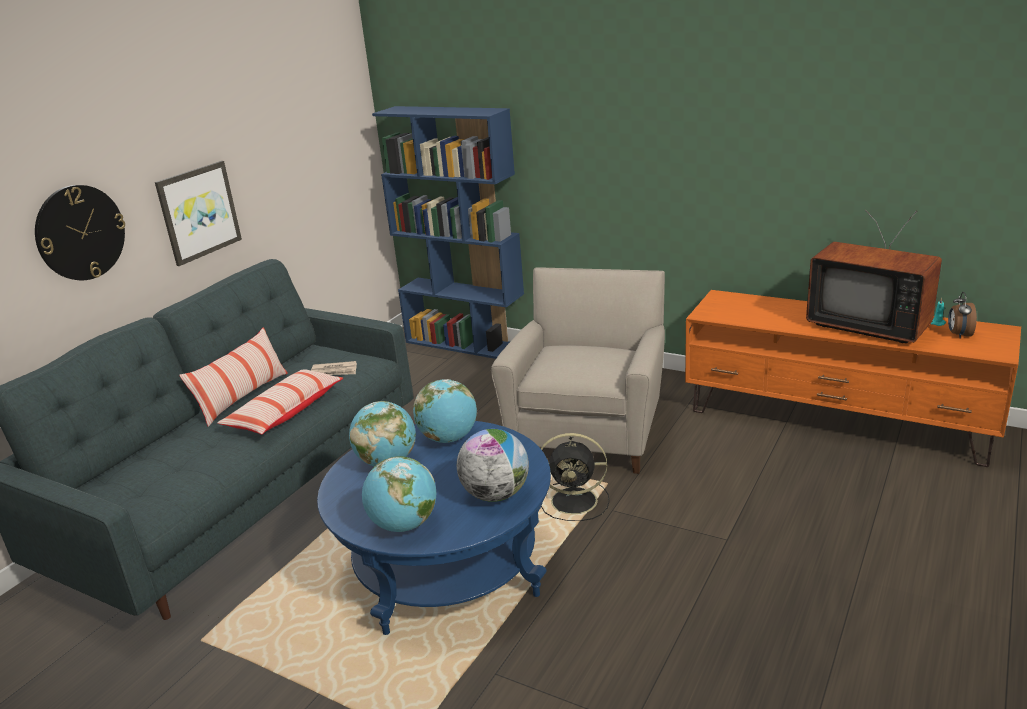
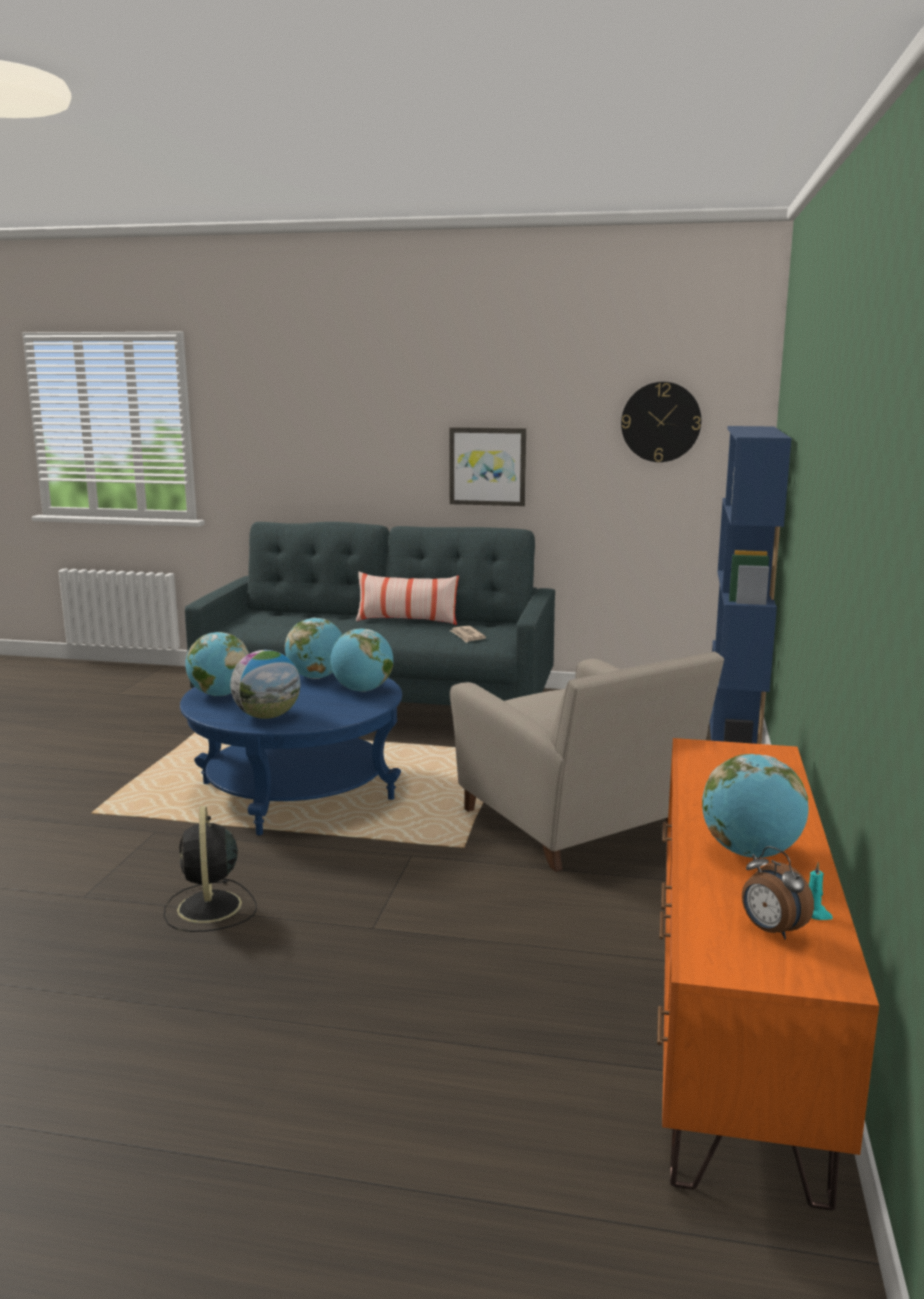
camera: 70 degrees right, 10 degrees down
(80, 232) = (374, 446): wall clock -> wall clock (661, 422)
(285, 412) = (386, 635): pillow -> none
(576, 501) = (421, 834): black fan -> black fan (209, 908)
(589, 429) = (578, 825): beige armchair -> beige armchair turned 60 degrees clockwise
(869, 325) = (751, 853): television -> globe
(958, 335) = (771, 930): alarm clock -> alarm clock turned 120 degrees counterclockwise

